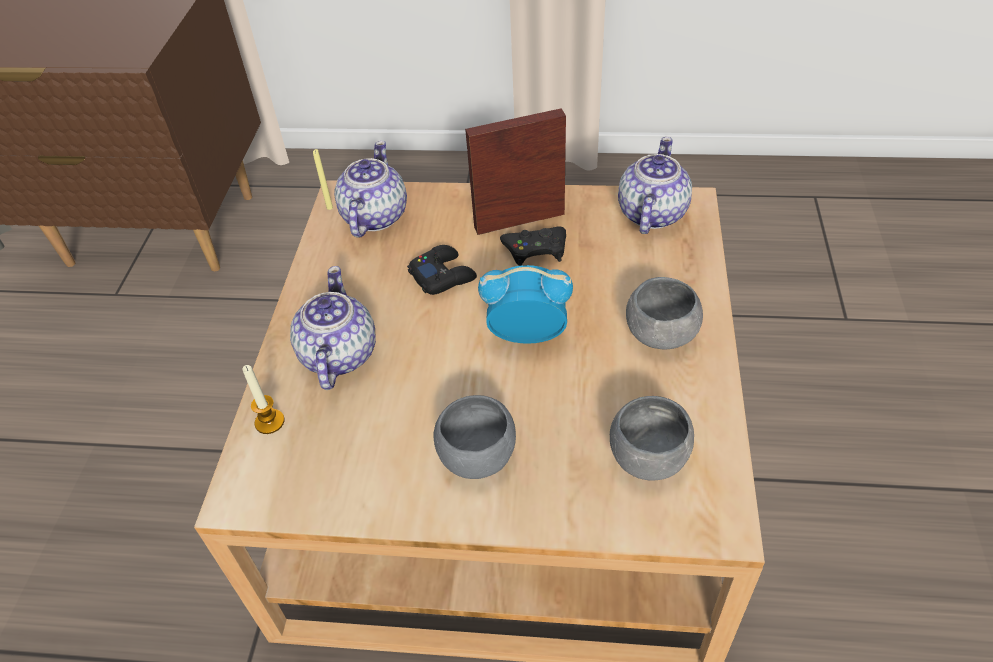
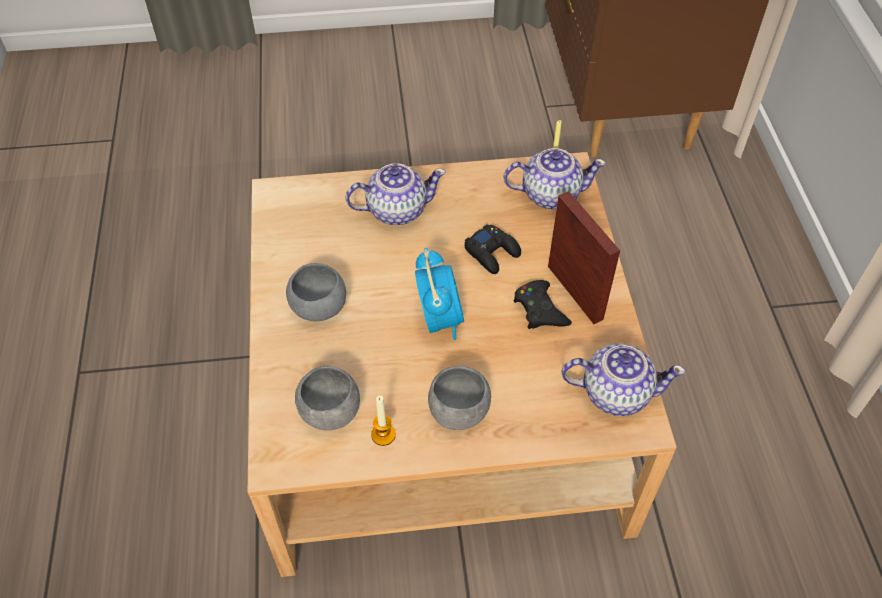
camera: 75 degrees right, 5 degrees up
(269, 422) = (332, 190): candle -> candle (383, 434)

